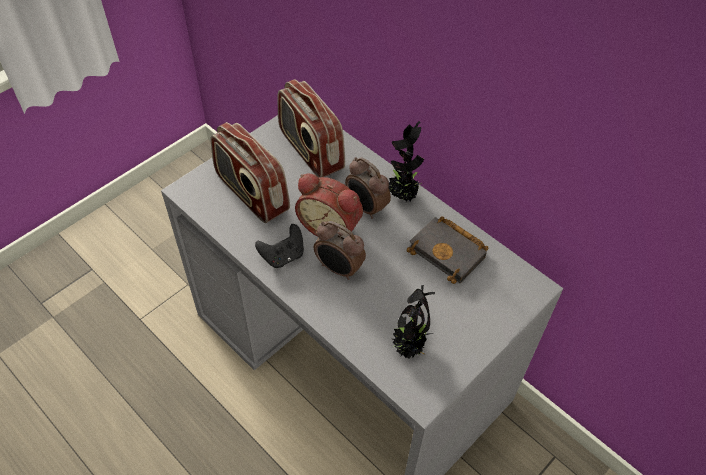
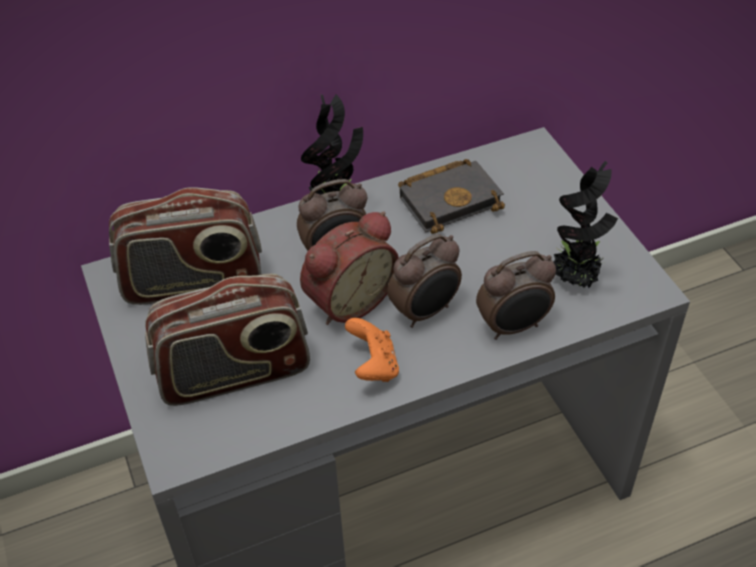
camera: 65 degrees left, 5 degrees down
(283, 256) = (373, 366): black game controller -> orange game controller
(347, 321) = (513, 327): none -> alarm clock

